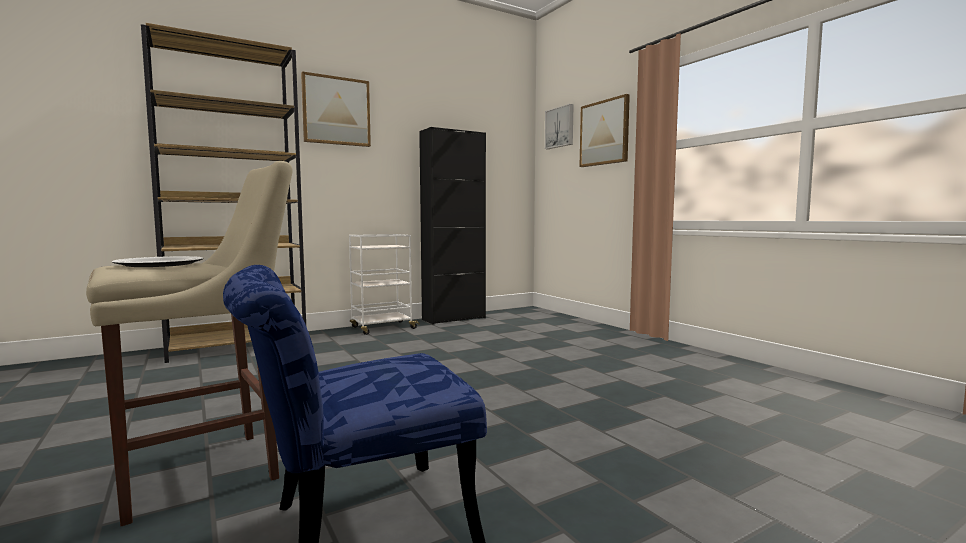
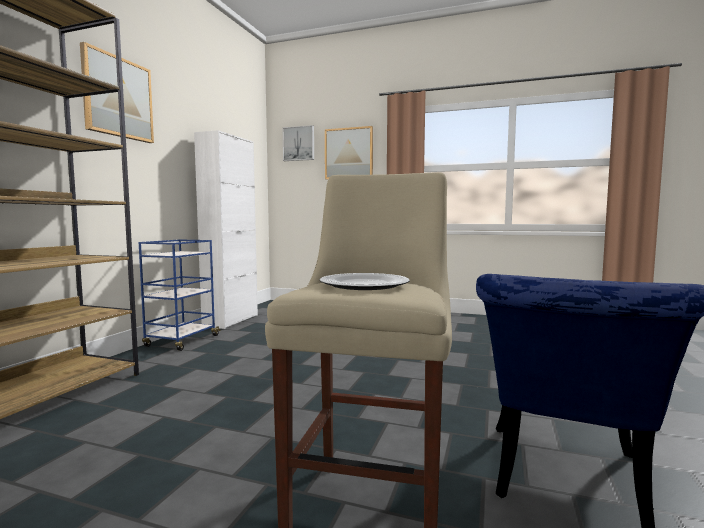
camera: 40 degrees left, 0 degrees up
(382, 328) = (181, 341): white cart -> blue cart
(454, 319) = (231, 320): black cabinet -> white cabinet

